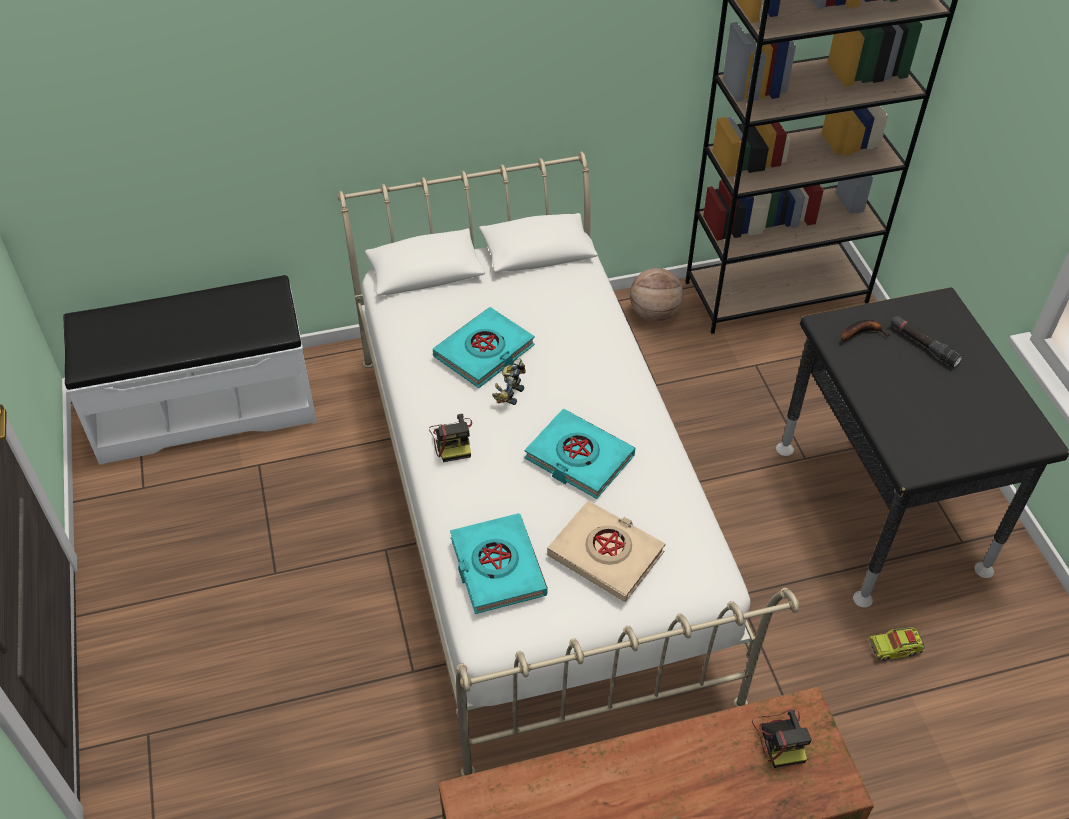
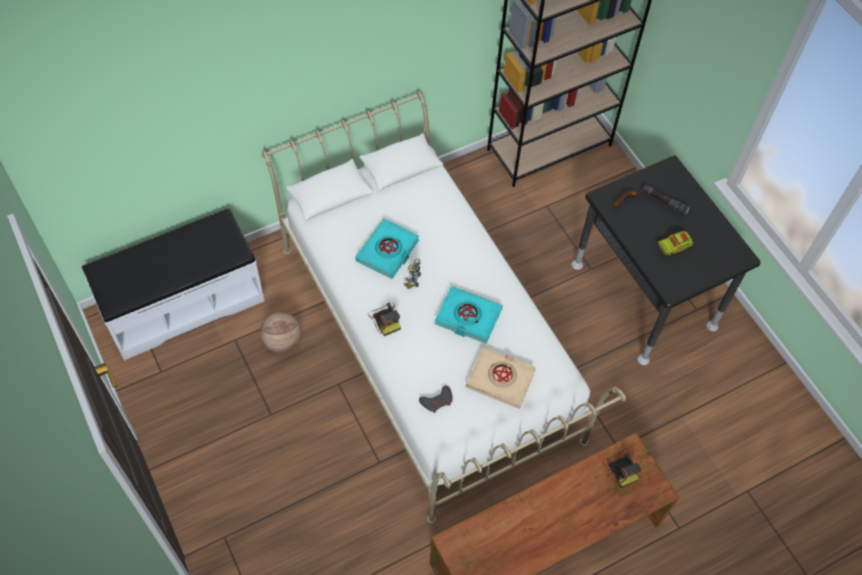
camera: 15 degrees left, 10 degrees up
(497, 567) = (437, 401): turquoise book -> grey game controller
(654, 313) = (471, 178): basketball -> basketball (282, 341)
(894, 648) = (667, 388): toy truck -> toy truck (674, 246)

